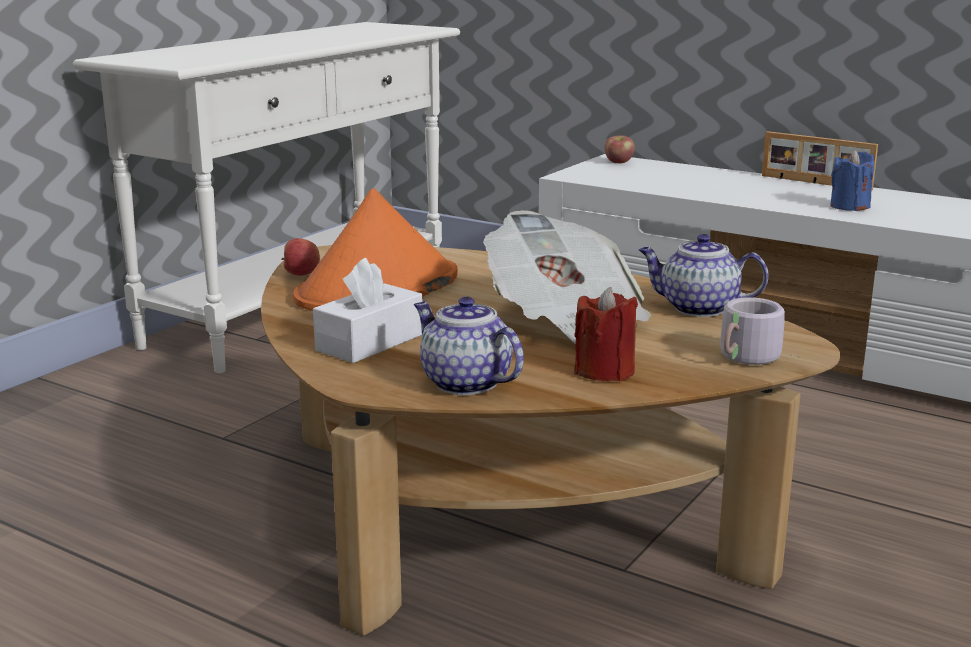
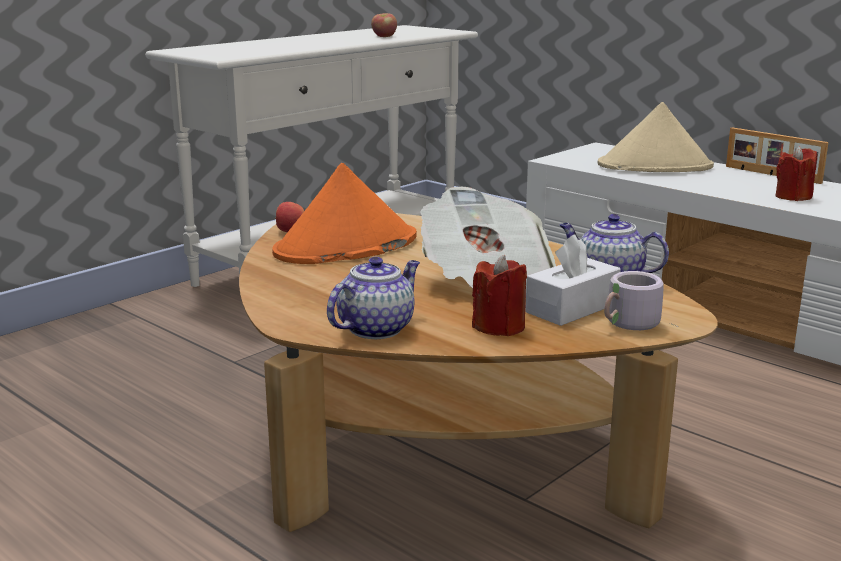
camera: 10 degrees right, 0 degrees up
(370, 342) = (317, 290): white tissue box -> white tissue box (572, 308)
(464, 383) = (376, 328): teapot -> teapot turned 75 degrees clockwise
(618, 162) = (603, 150): apple -> apple (384, 36)
(685, 179) = (655, 166): none -> beige hat
(850, 206) = (793, 197): blue candle -> red candle

